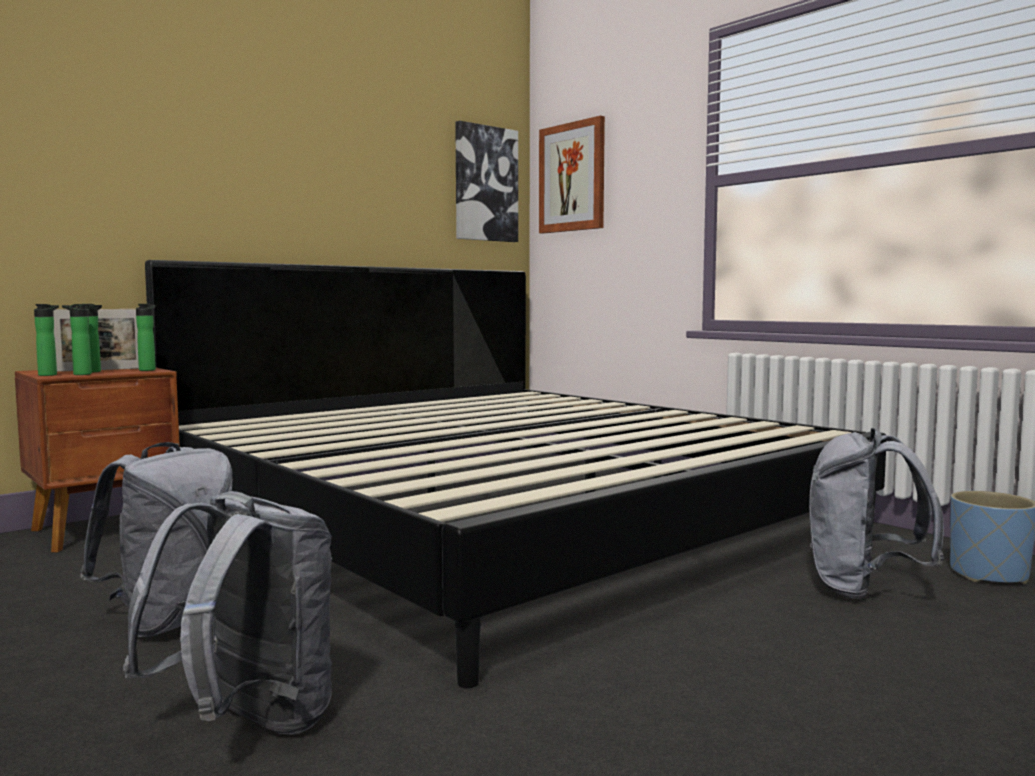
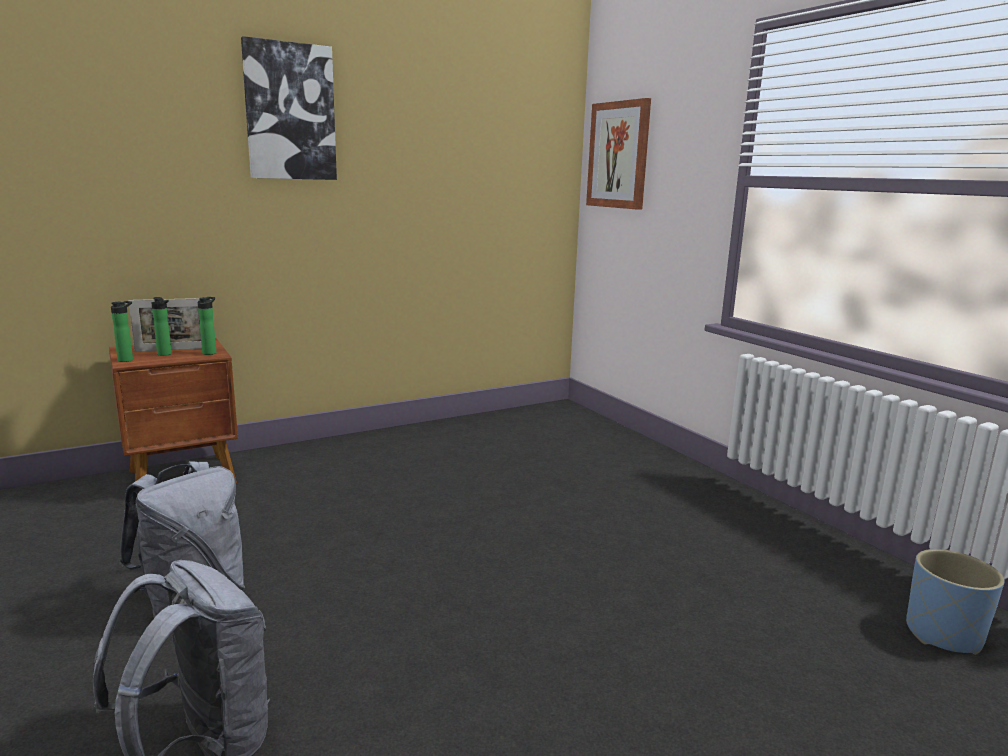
camera: 10 degrees right, 10 degrees up
(79, 374) = (151, 360): bottle -> none
(485, 184) = (536, 158): picture -> picture (290, 112)
(501, 520) = (506, 498): bed -> none
(863, 589) = (804, 640): grey backpack -> none

